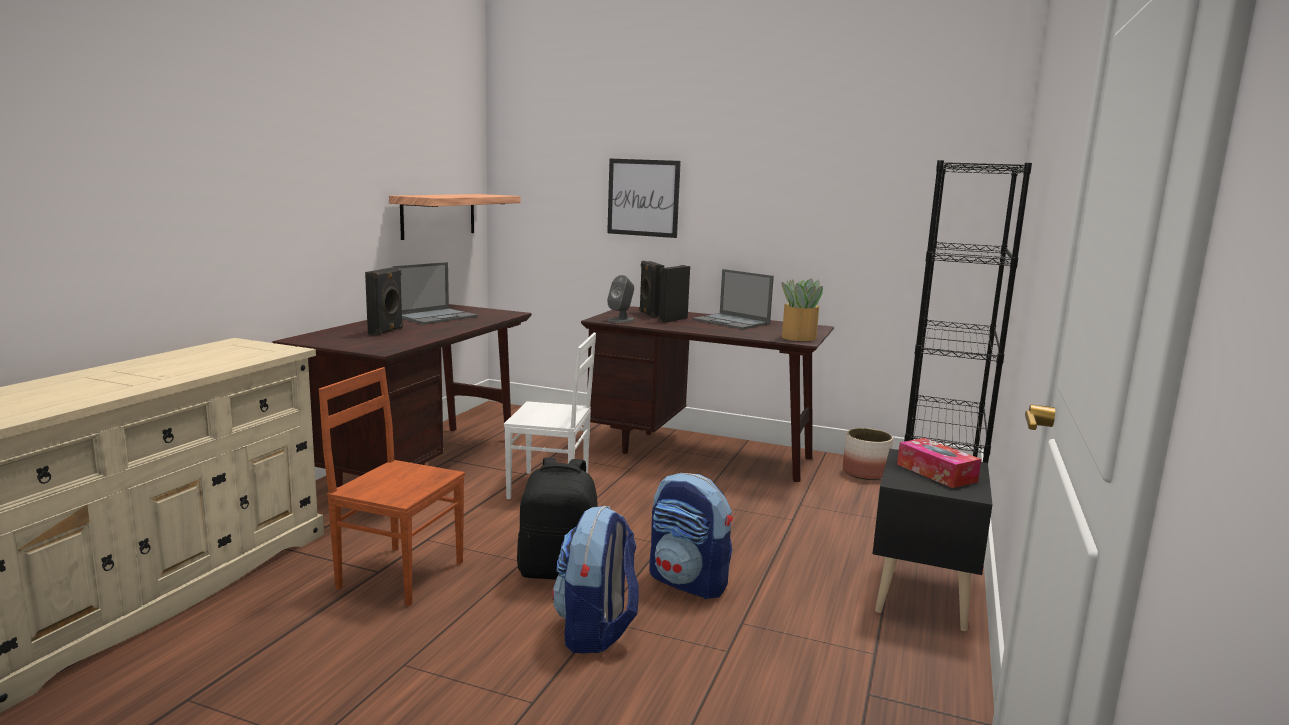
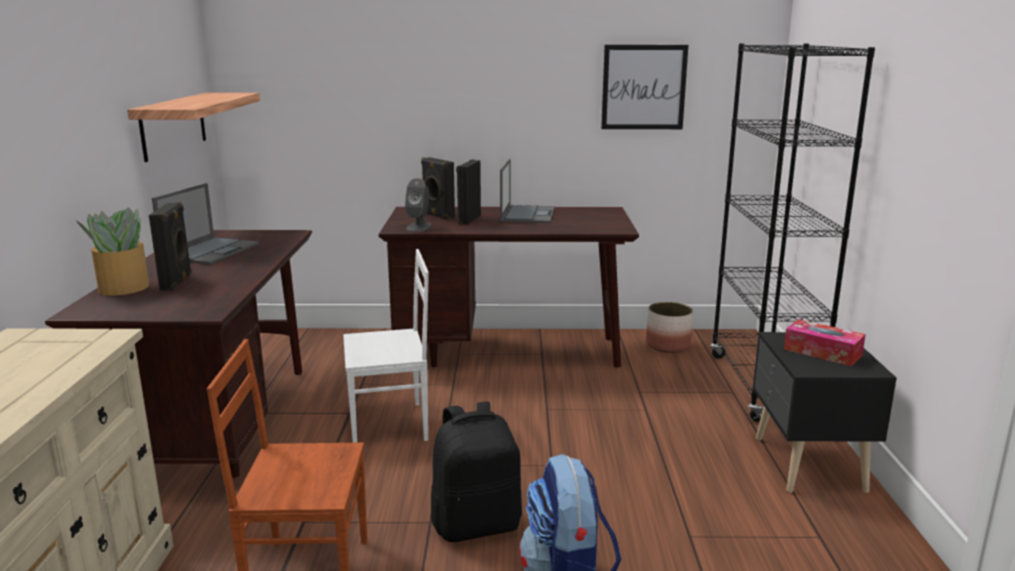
camera: 20 degrees left, 5 degrees up
(643, 198) = (407, 87): picture -> picture (643, 87)
(689, 582) = (609, 504): backpack -> none
(732, 322) = (528, 214): laptop -> laptop turned 105 degrees counterclockwise
(798, 337) = (610, 225): potted plant -> potted plant (122, 288)

